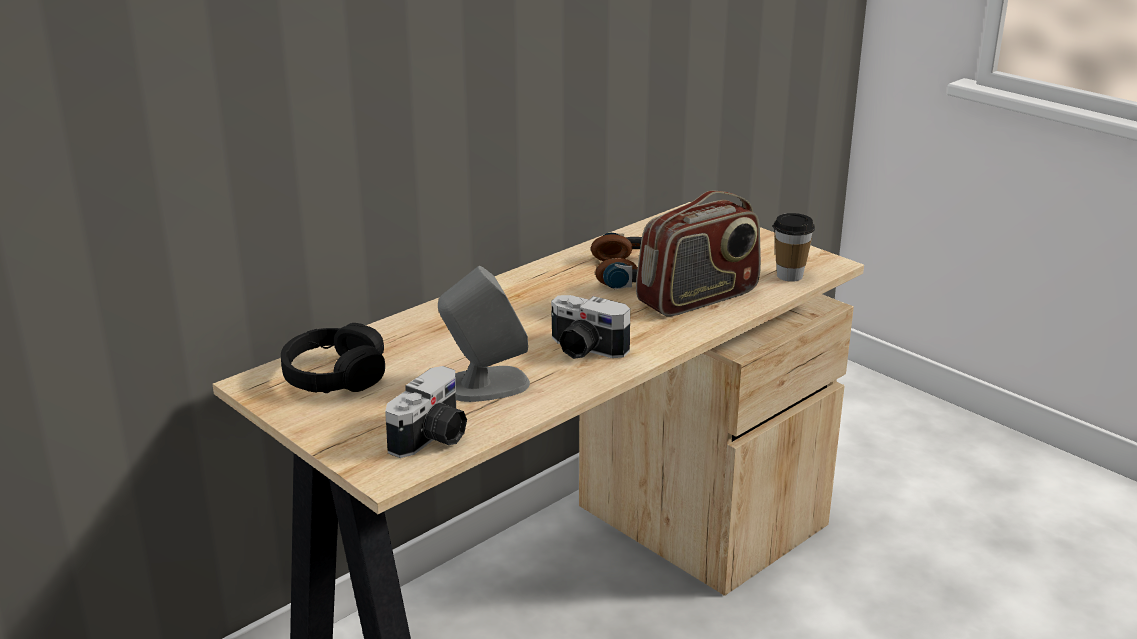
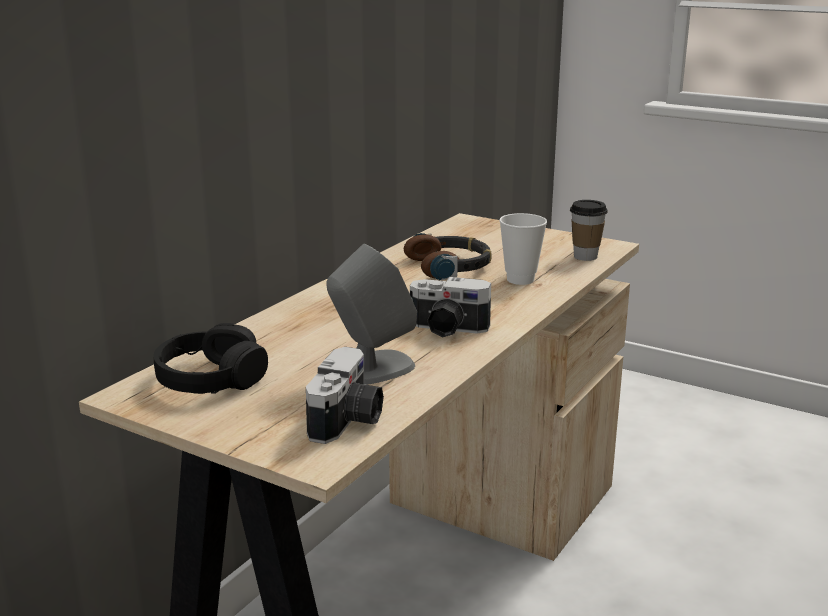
camera: 15 degrees left, 5 degrees down
(698, 298) = (520, 280): radio -> cup

